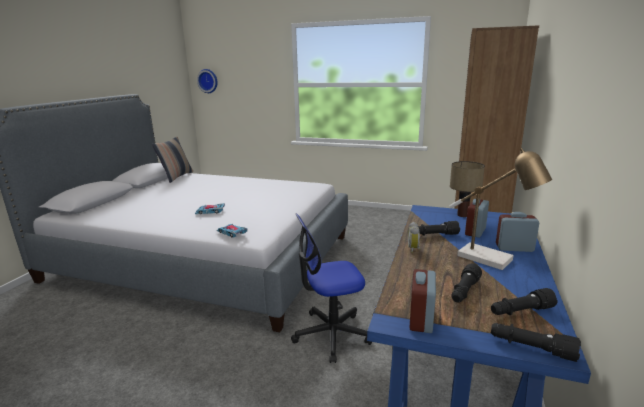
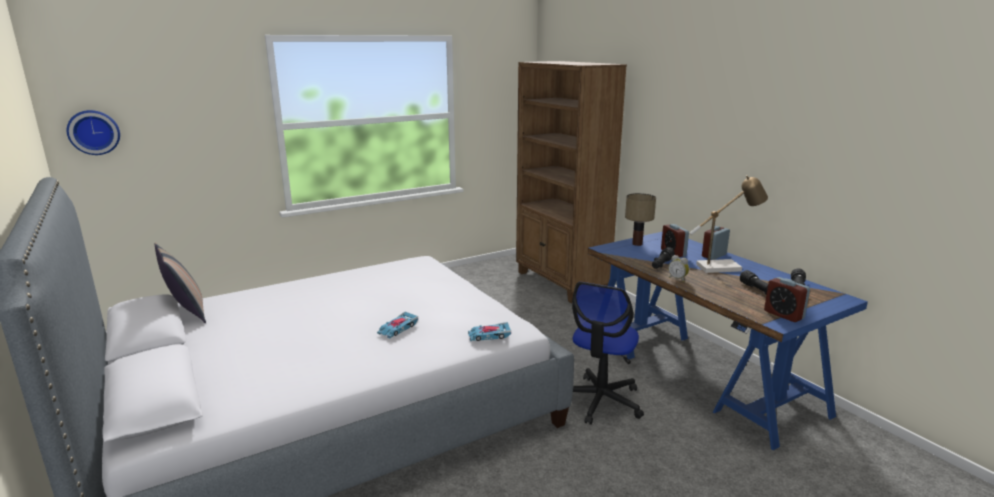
camera: 50 degrees left, 0 degrees up
(531, 348) = (837, 303): black flashlight -> none

